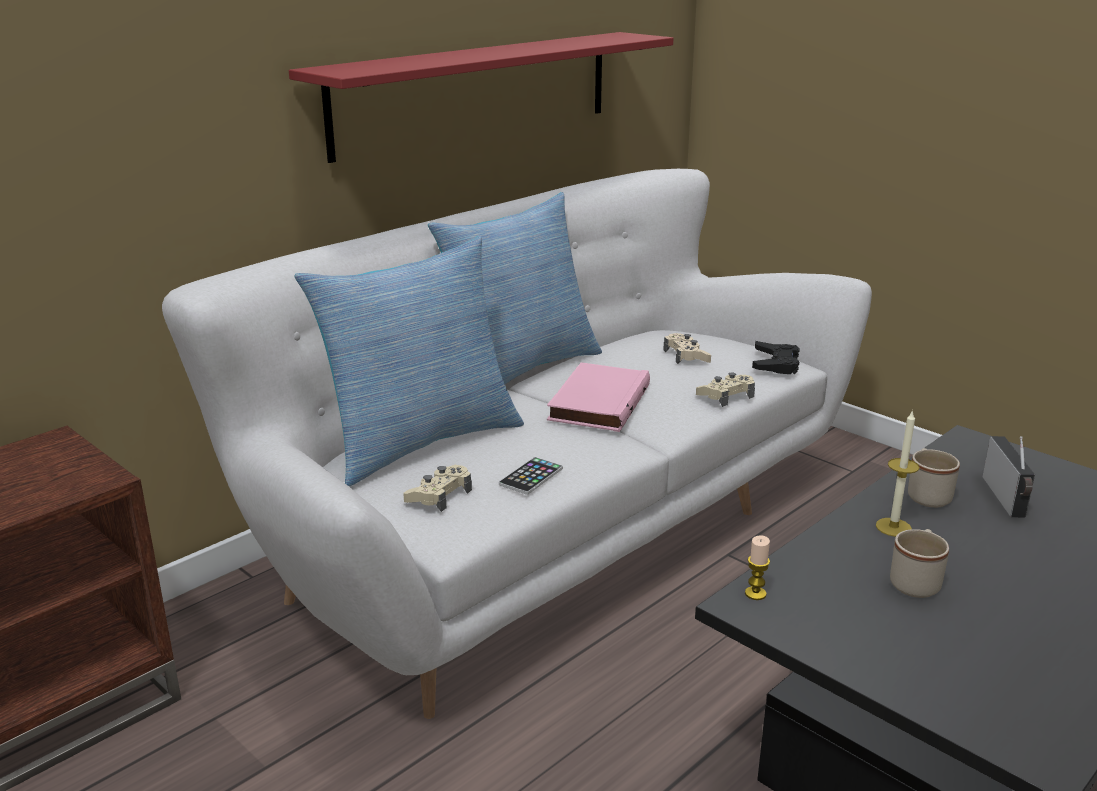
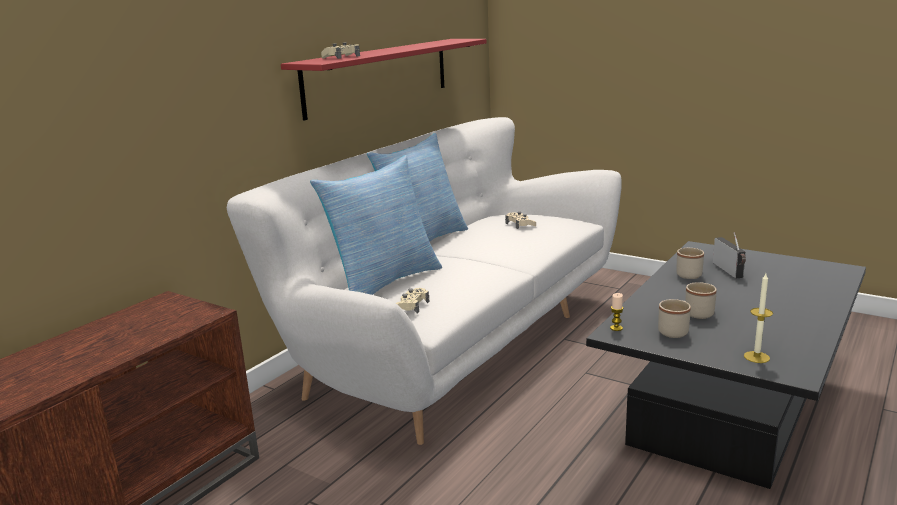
camera: 10 degrees left, 5 degrees down
(531, 476) = (460, 291): phone -> none
(597, 402) = (479, 252): pink book -> none
(726, 396) = (553, 241): beige game controller -> beige game controller (342, 57)
(775, 363) = (573, 223): black game controller -> none
(856, 616) = (675, 331): none -> beige mug
(893, 527) = (676, 290): candle -> candle (756, 357)

